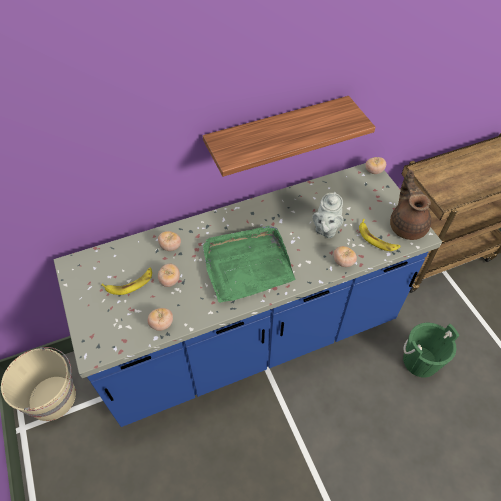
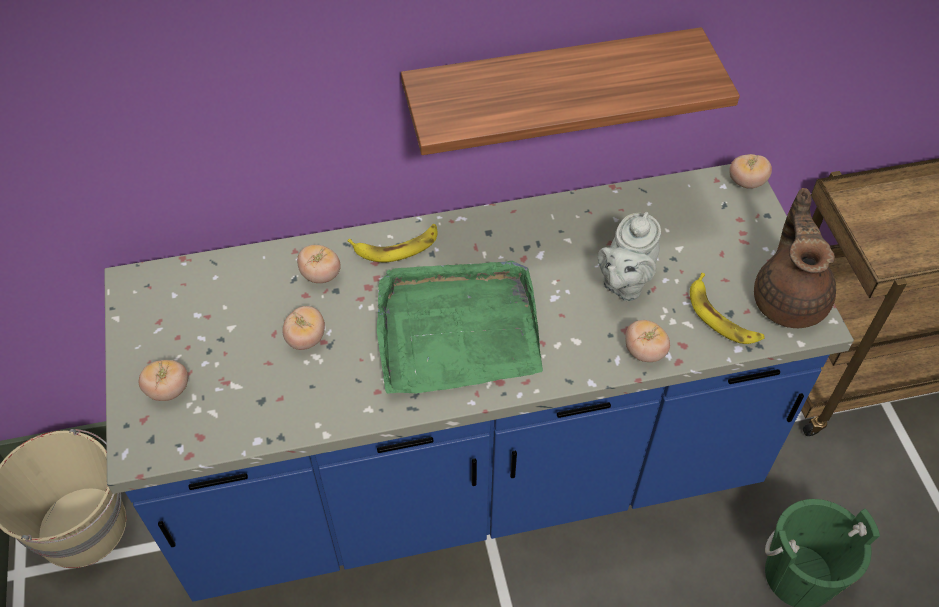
camera: 10 degrees right, 0 degrees up
(130, 283) = (232, 333): banana -> banana (397, 246)
(162, 324) = (274, 417): tomato -> tomato (168, 390)

